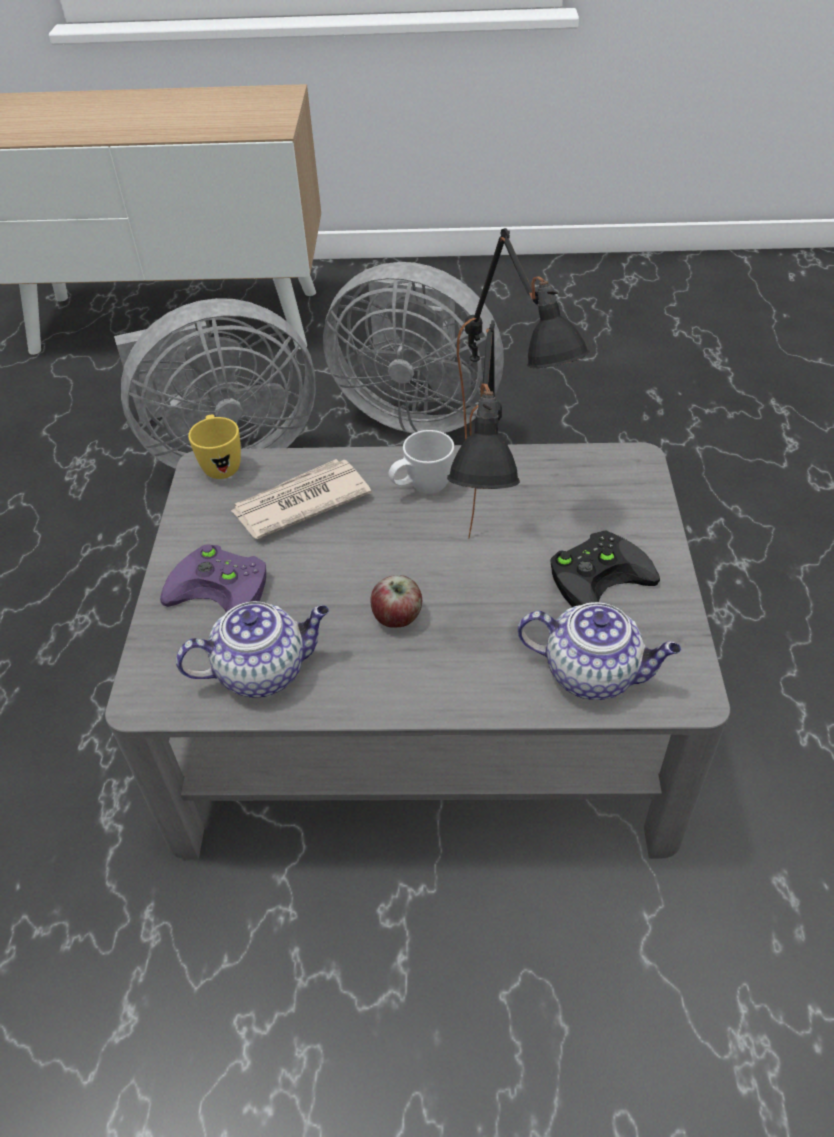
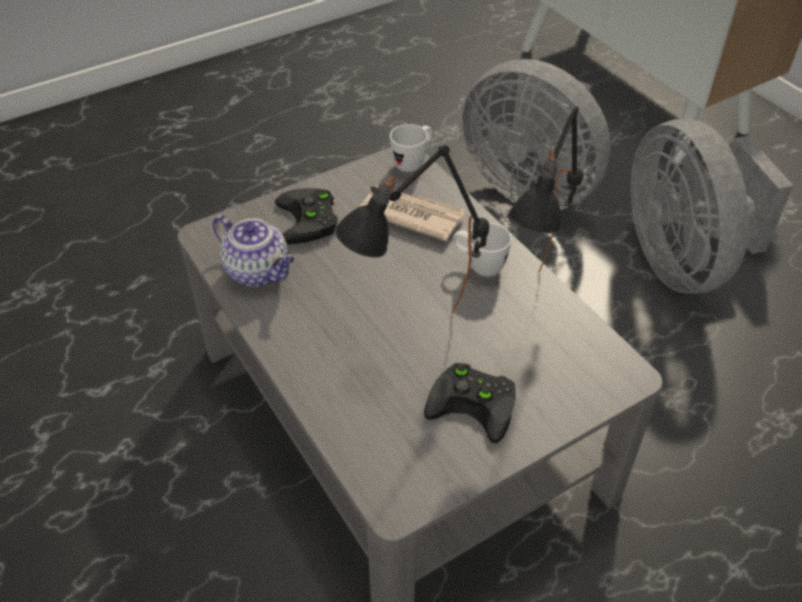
camera: 55 degrees right, 0 degrees up
(221, 465) = (413, 162): yellow mug -> white mug
(224, 588) = (310, 221): purple game controller -> black game controller
(398, 617) = (348, 312): apple -> none
(593, 673) = (375, 439): teapot -> none

